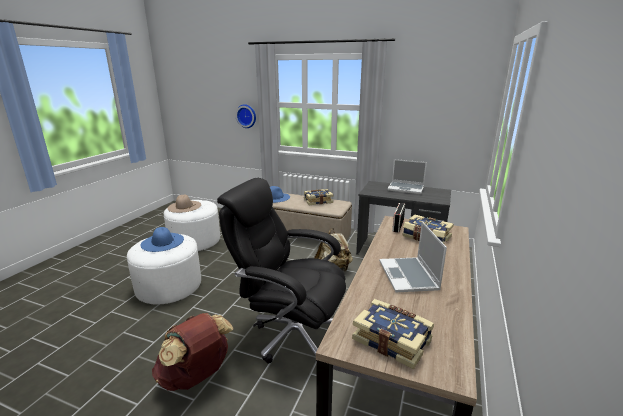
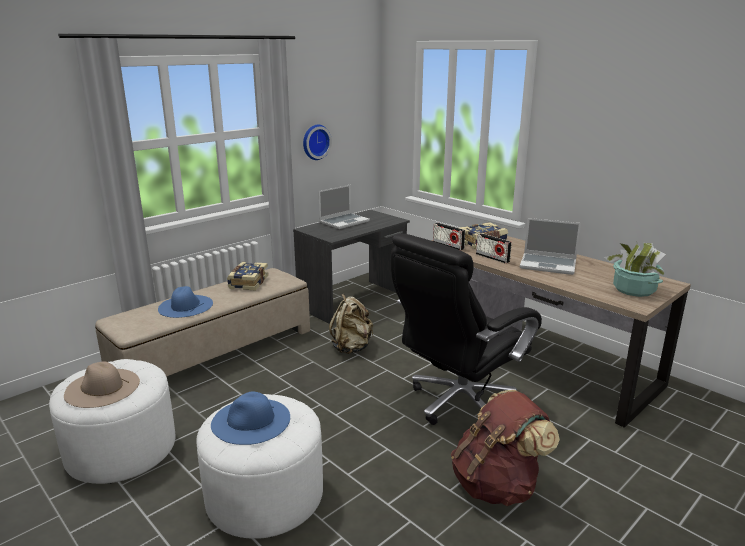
camera: 65 degrees left, 0 degrees up
(246, 116) = (53, 181): wall clock -> wall clock (315, 142)
(392, 247) = (492, 258): none -> radio
(392, 340) = (634, 289): book -> potted plant

